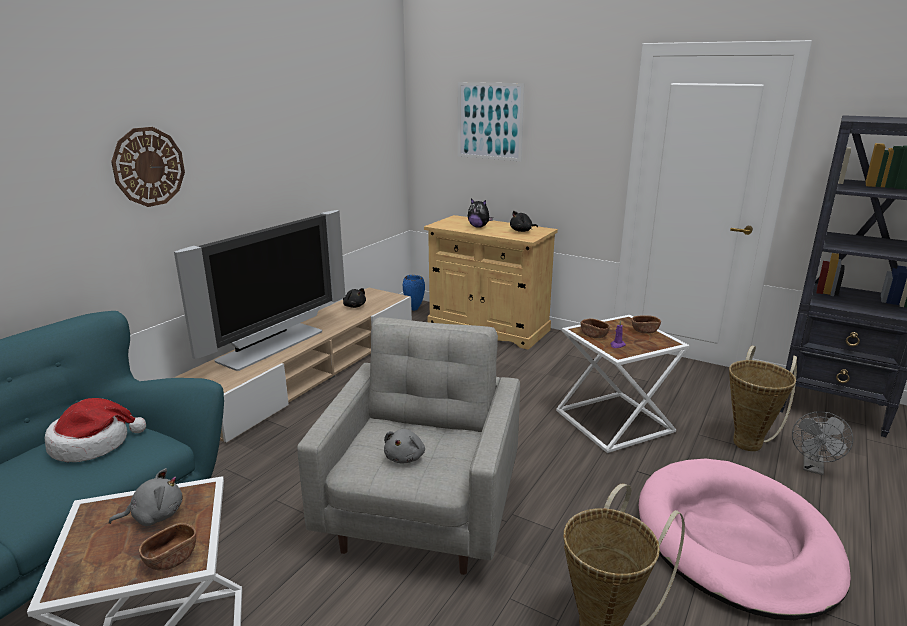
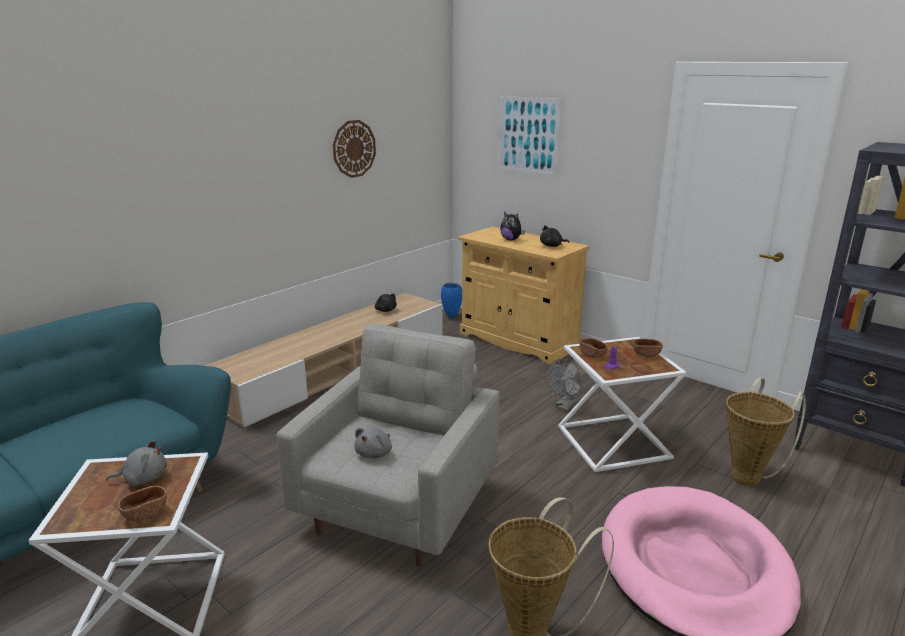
camera: 10 degrees right, 0 degrees up
(93, 444) = (119, 415): hat -> none
(148, 167) = (191, 176): wall clock -> wall clock (354, 148)
(273, 346) = (299, 343): television -> none
(813, 468) = (808, 509): grey fan -> grey fan (564, 406)

